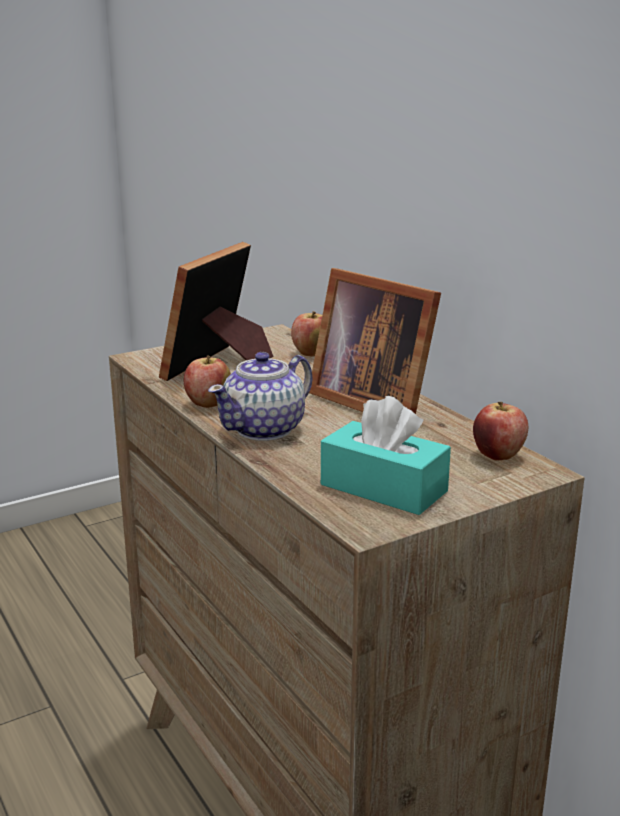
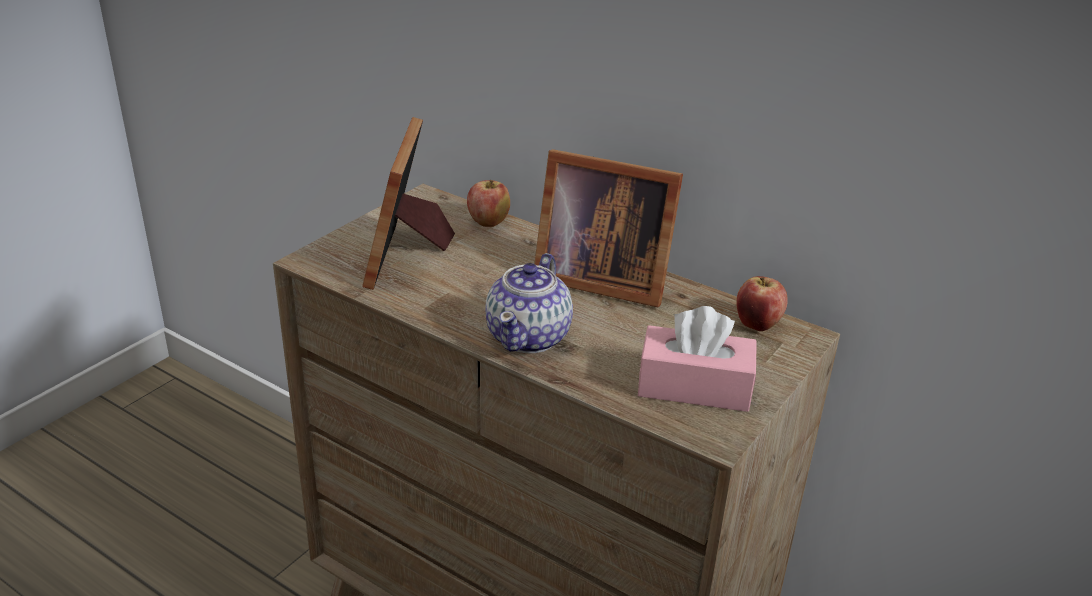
camera: 25 degrees left, 10 degrees up
(208, 404) = (444, 314): apple -> none
(383, 488) = (694, 387): turquoise tissue box -> pink tissue box

